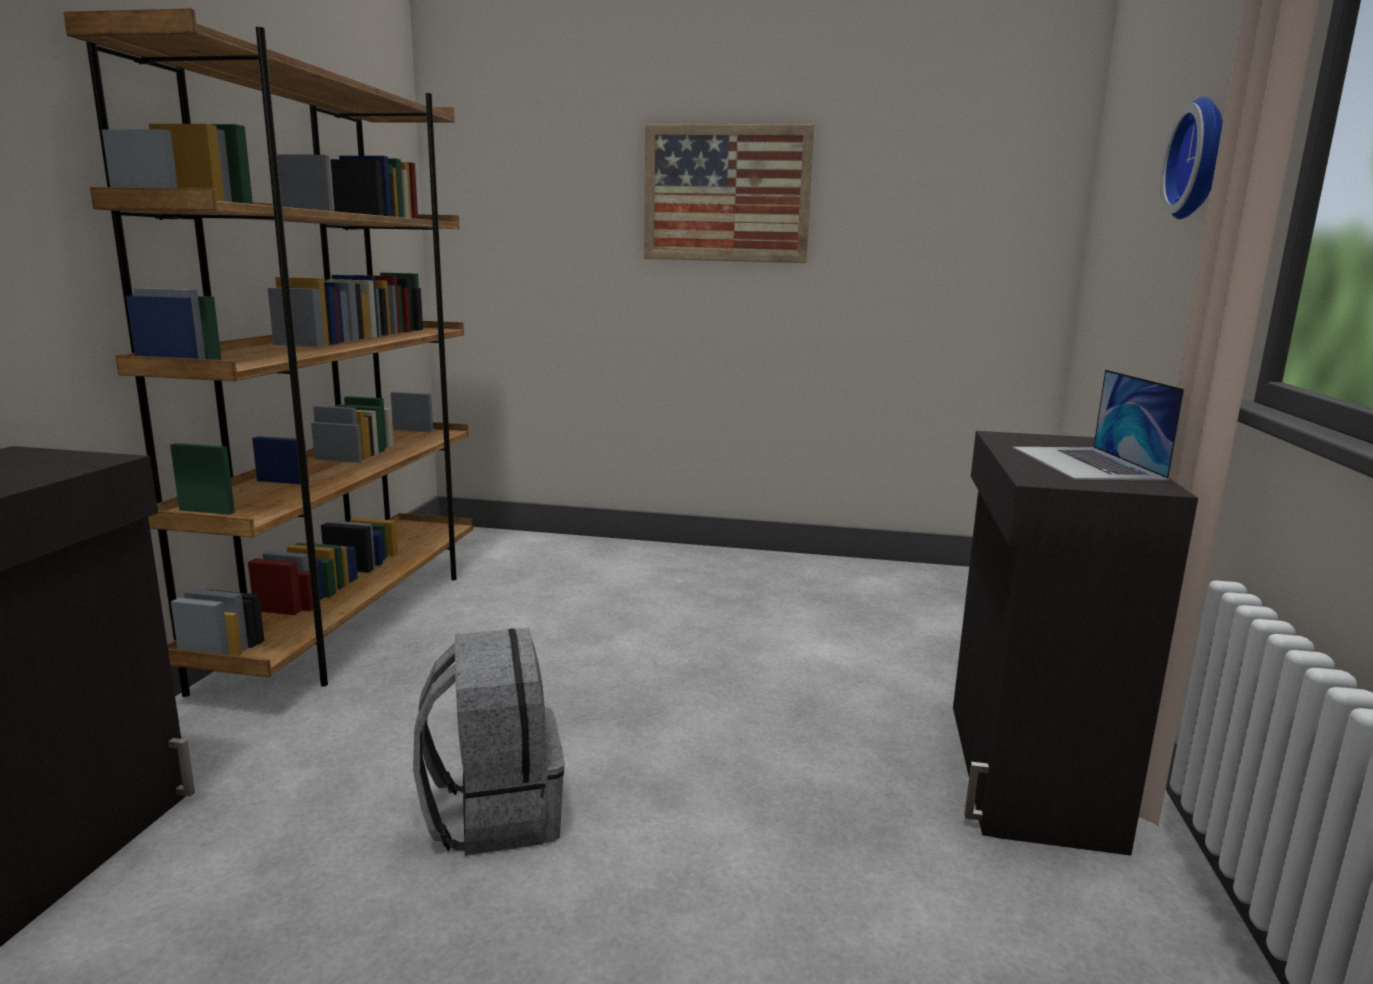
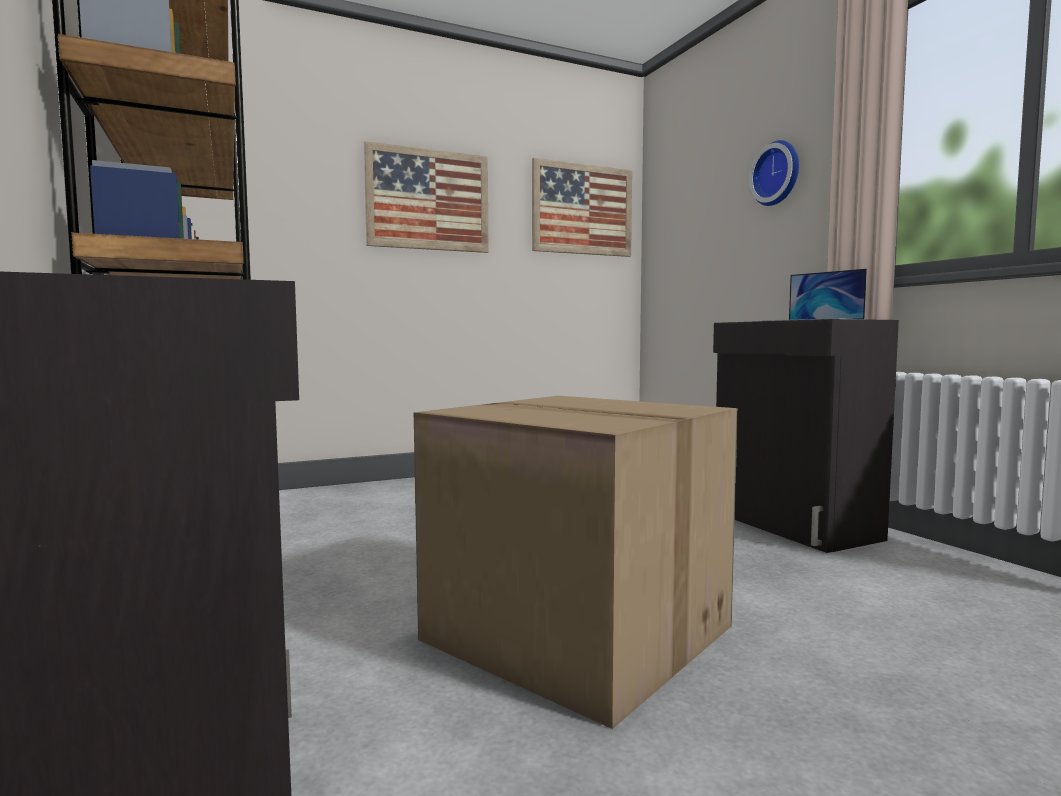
camera: 35 degrees left, 10 degrees down
(494, 813) = (573, 633): grey backpack -> cardboard box
(971, 190) = (582, 209): none -> picture

